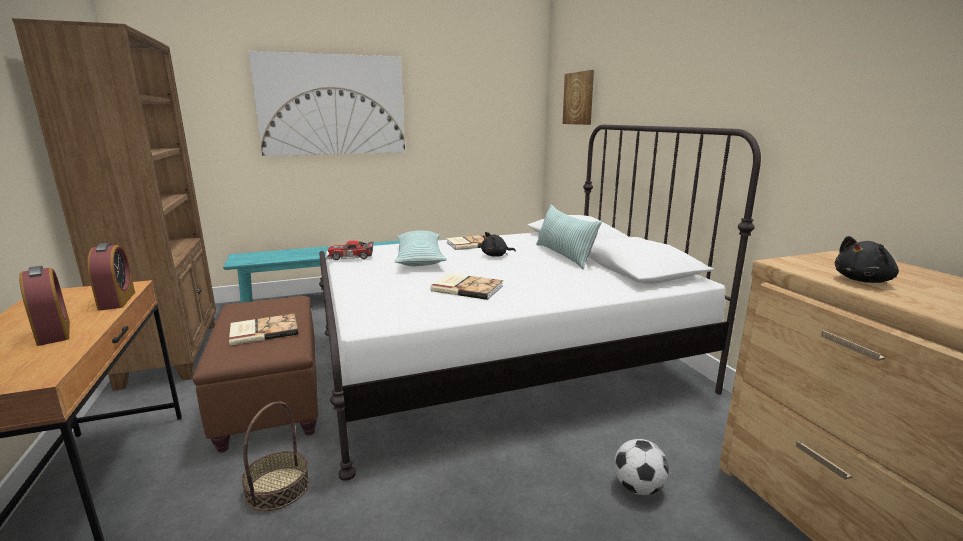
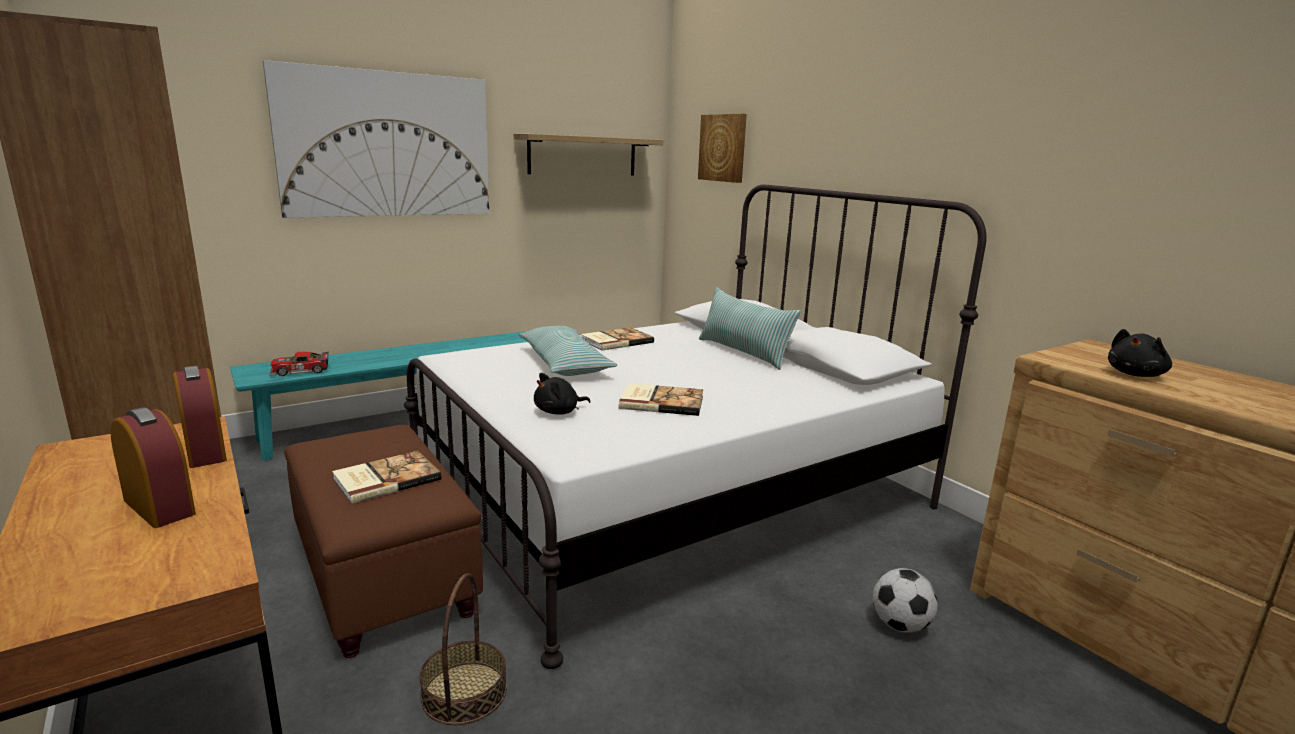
camera: 15 degrees left, 0 degrees up
(350, 257) = (468, 366): toy car -> toy car (300, 371)
(477, 109) = (583, 155): none -> shelf
(496, 255) = (660, 356): black plush toy -> black plush toy (559, 412)

